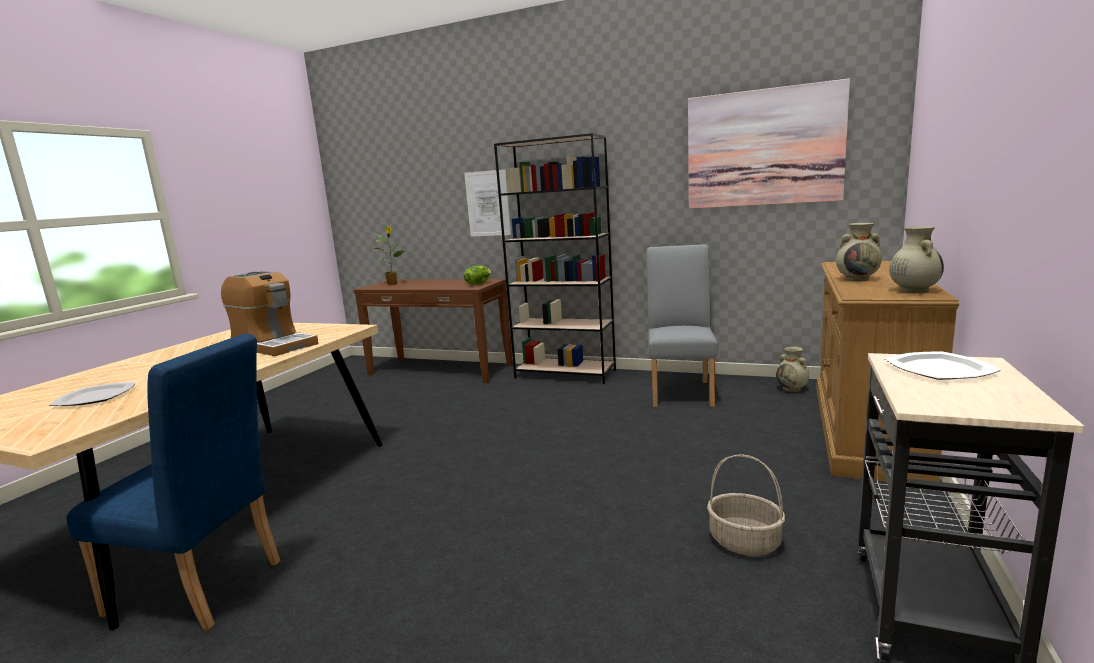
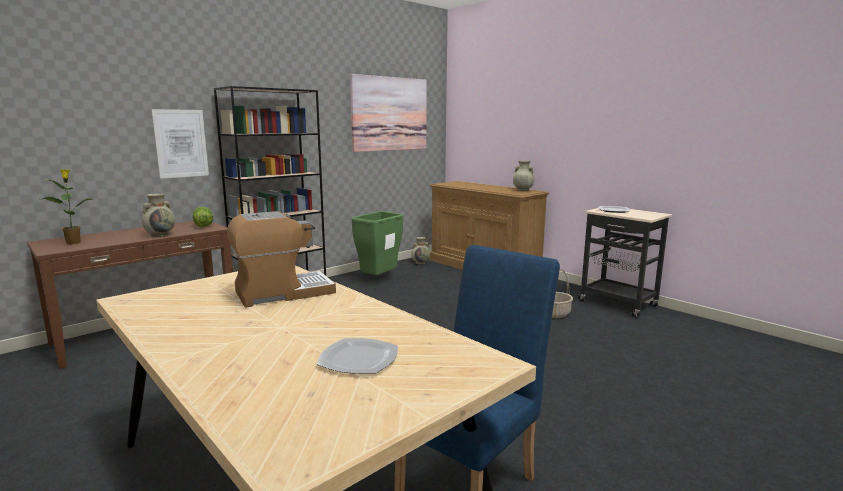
camera: 65 degrees left, 0 degrees up
(681, 391) = (379, 279): grey chair -> green trash can
(857, 279) = (485, 188): beige vase -> beige vase (160, 235)

